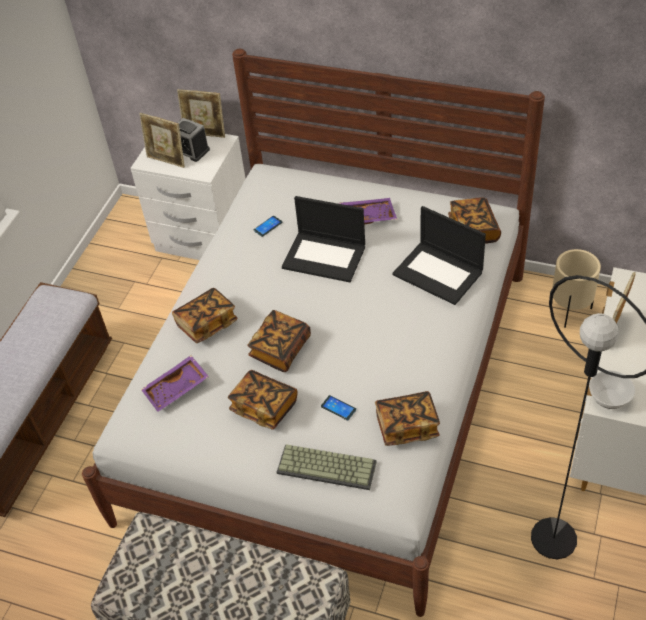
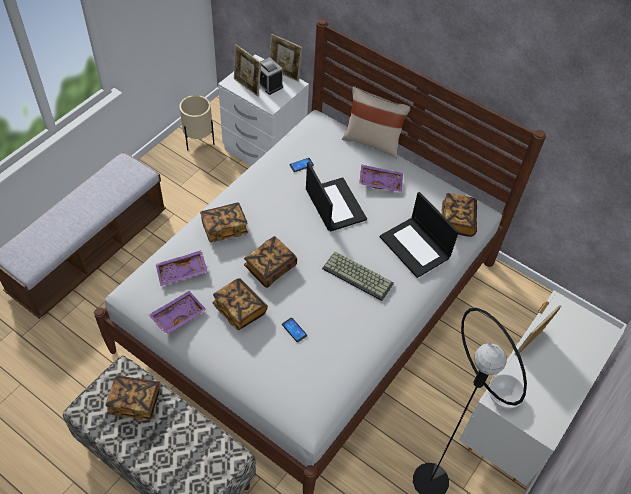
camera: 10 degrees right, 5 degrees up
(192, 438) = (178, 315): none -> purple tray
(325, 256) = (334, 204): laptop -> laptop turned 150 degrees counterclockwise
(328, 466) = (268, 373): keyboard -> keyboard (359, 275)
(339, 176) = (372, 141): none -> beige pillow
(407, 426) = (339, 363): book -> book (135, 402)
(569, 311) = (518, 305): beige planter -> beige planter (198, 141)

